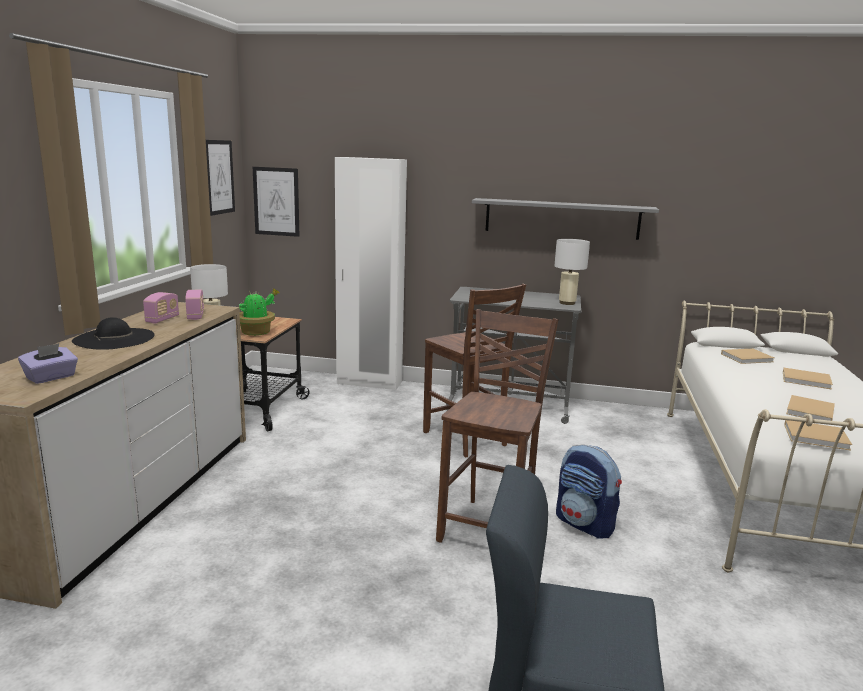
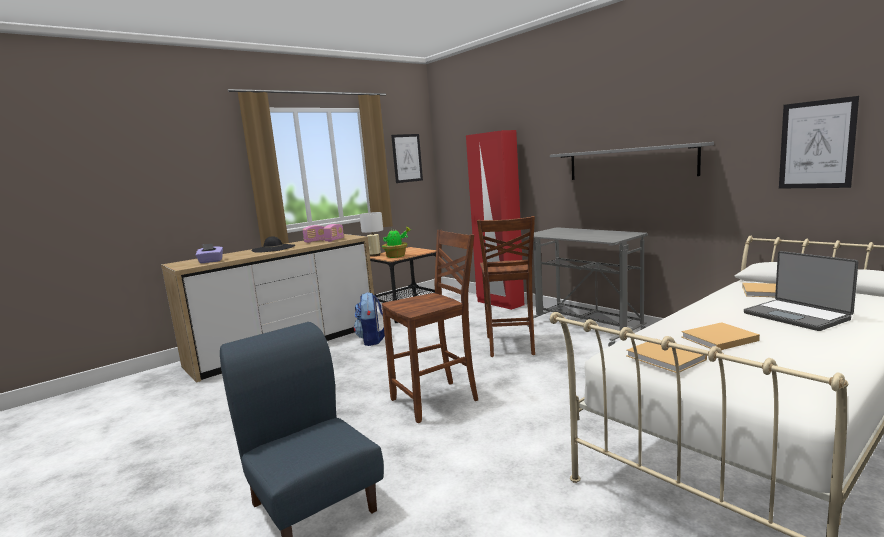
camera: 40 degrees right, 5 degrees down
(276, 201) = (449, 172): picture -> picture (816, 144)
(369, 383) = (500, 303): white wardrobe -> red wardrobe
(567, 303) = (615, 237): white table lamp -> none
(585, 524) = (507, 416): backpack -> backpack (372, 340)
(808, 380) = (797, 316): beige book -> laptop

